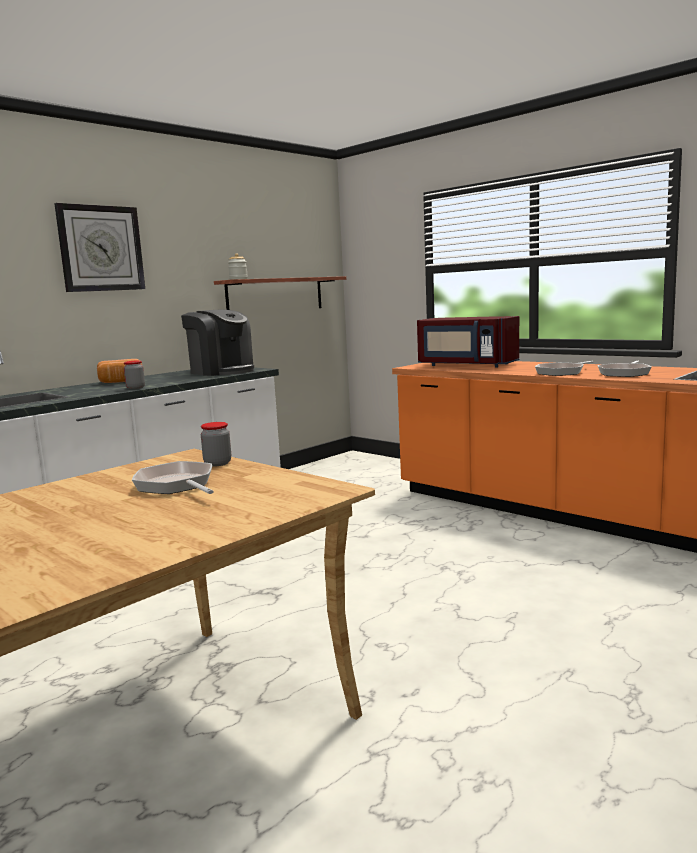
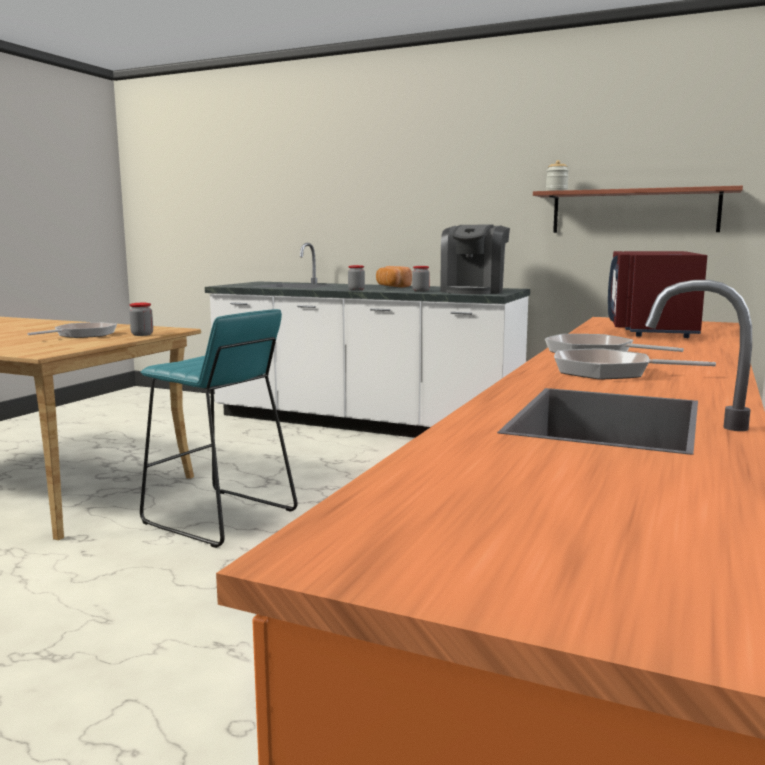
camera: 70 degrees right, 0 degrees up
(101, 248) = (420, 163): wall clock -> none
(189, 378) = (420, 291): none -> jar
(353, 619) = (219, 517): none -> turquoise stool

